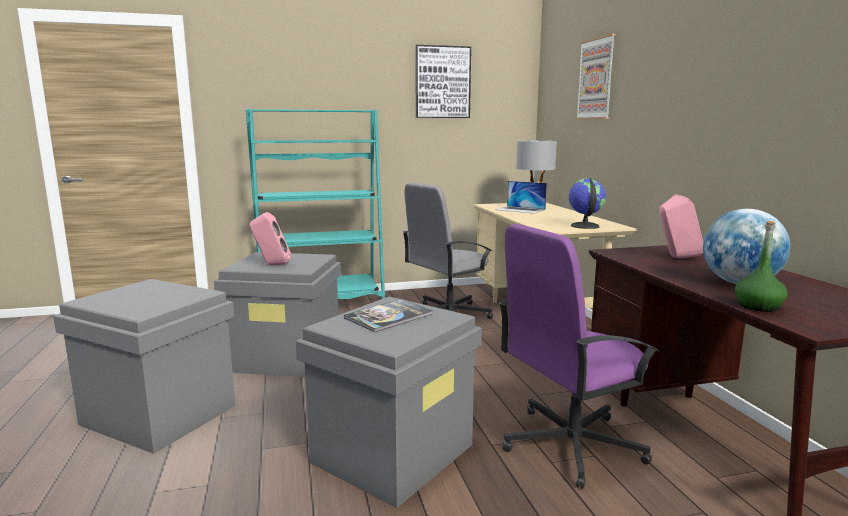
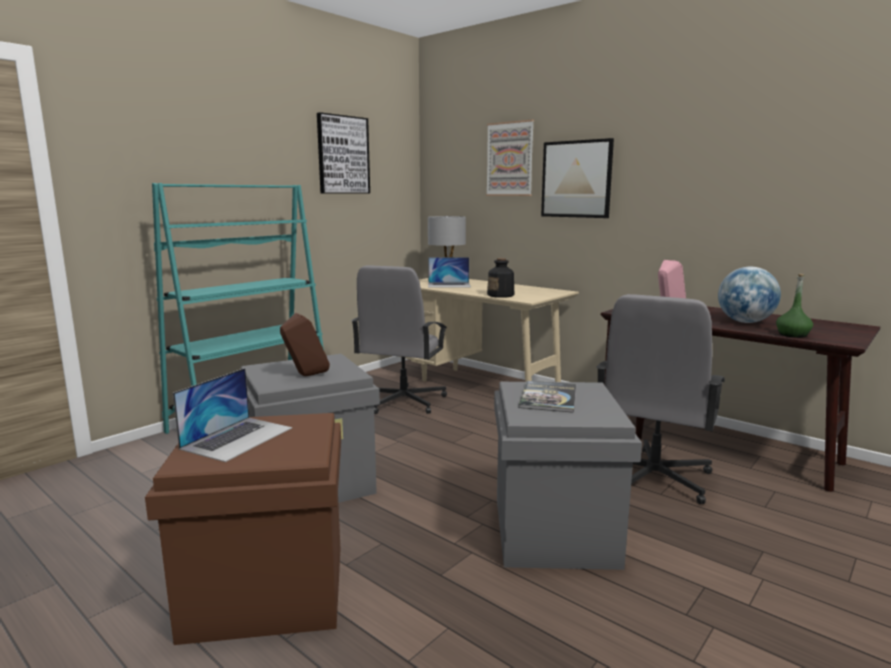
camera: 35 degrees left, 0 degrees up
(140, 293) = (238, 438): none -> laptop
(157, 415) = (265, 591): grey storage box -> brown storage box
(271, 265) = (305, 376): pink speaker -> brown speaker
(538, 223) = (501, 295): none -> bottle
(569, 444) = (651, 477): purple office chair -> grey office chair
(584, 226) = (541, 294): globe -> none
(644, 98) = (576, 179): none -> picture

